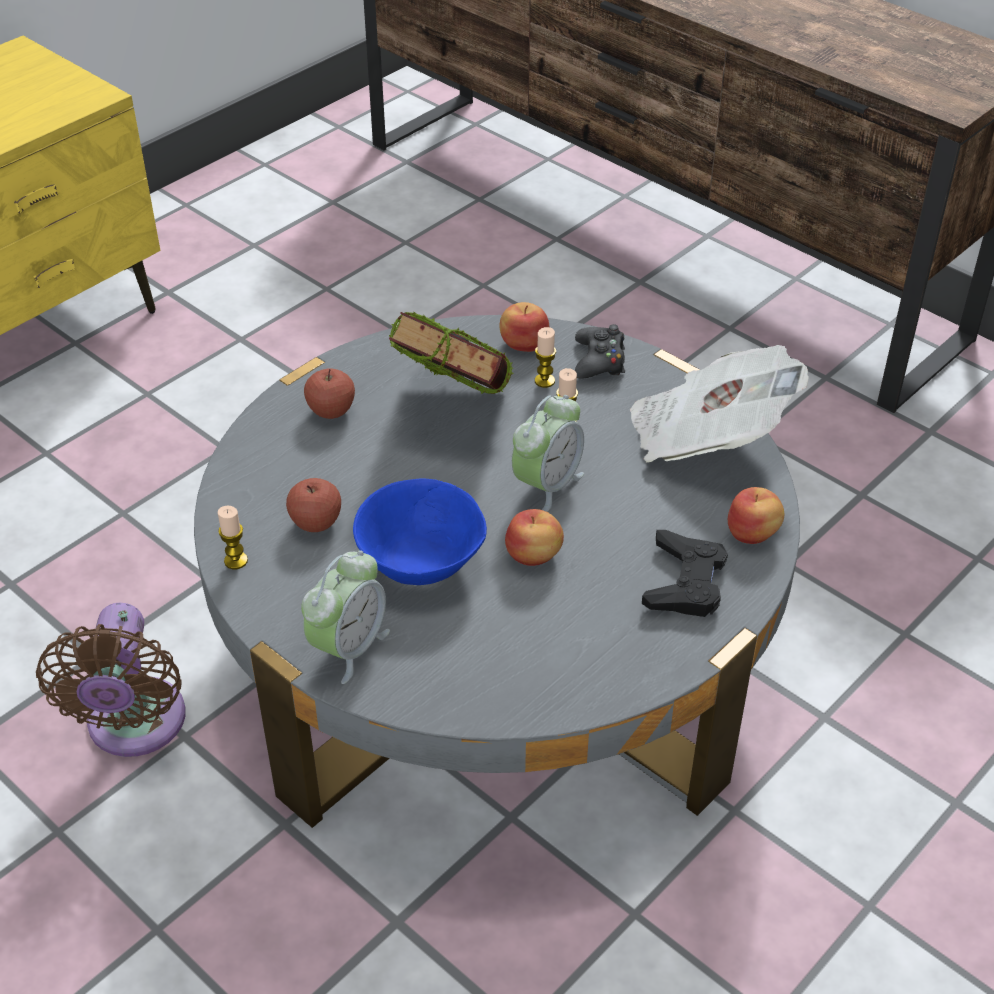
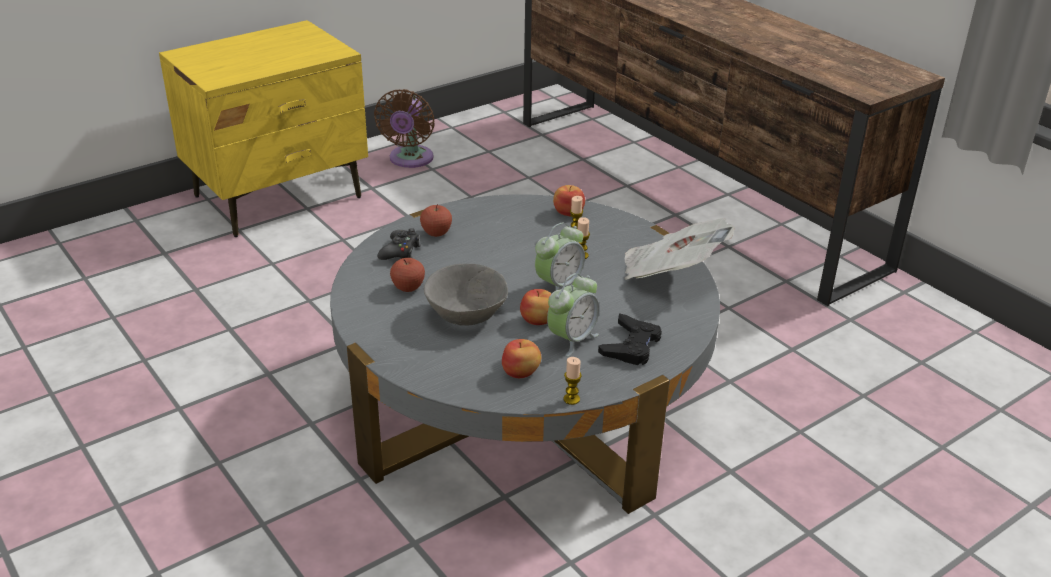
camera: 10 degrees right, 10 degrees down
(134, 727) = (281, 414): brown fan -> brown fan (410, 160)
(236, 561) = (353, 300): candle -> candle (571, 399)
(348, 648) = (407, 352): alarm clock -> alarm clock (572, 339)
(419, 563) = (465, 315): blue bowl -> grey bowl
(454, 409) = (513, 240): book -> none
(599, 361) = (614, 226): black game controller -> black game controller (400, 251)
(753, 533) = (684, 326): apple -> apple (521, 372)

